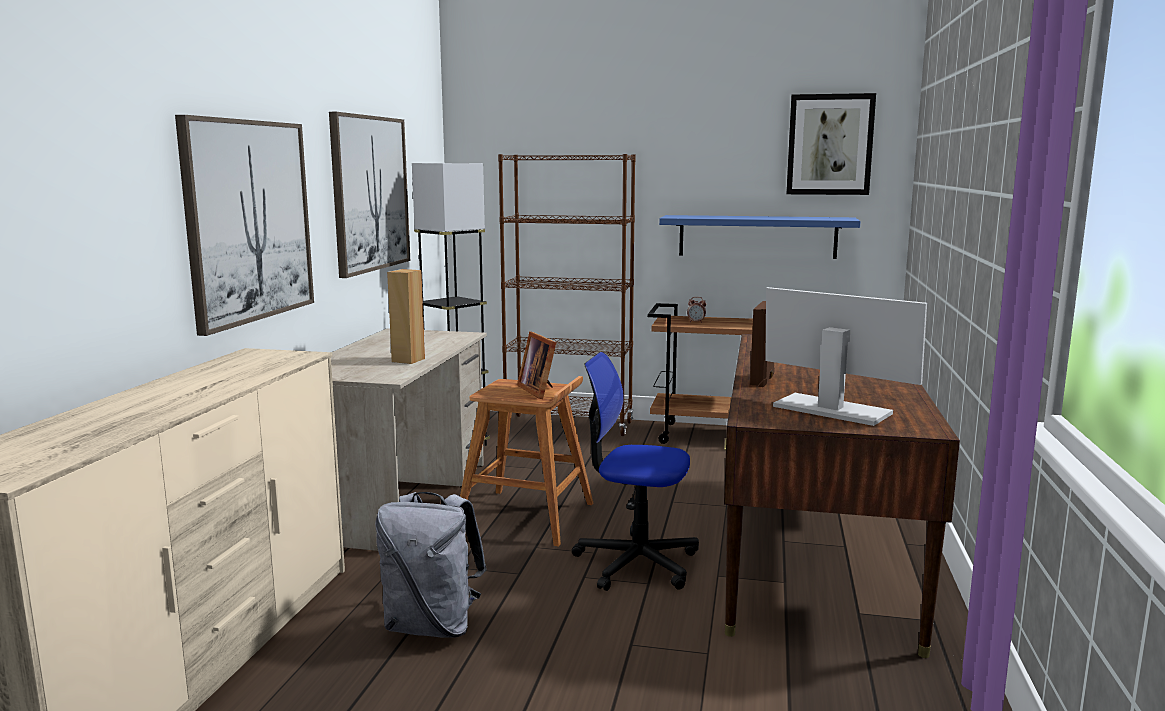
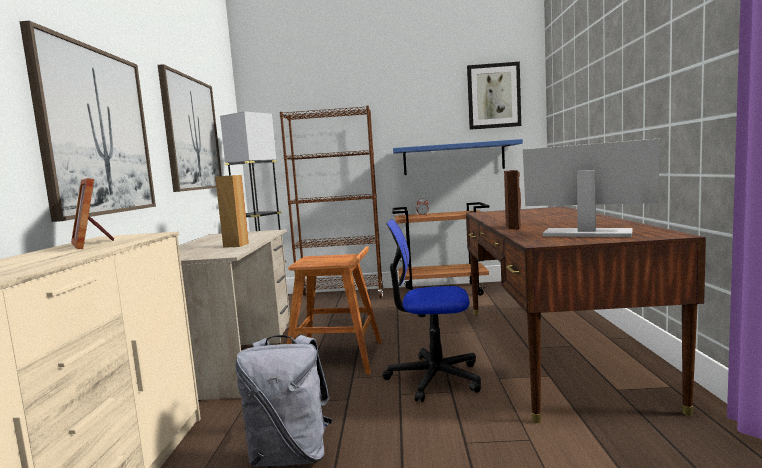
camera: 10 degrees left, 5 degrees down
(540, 390) = (340, 258): picture frame -> picture frame (93, 244)

